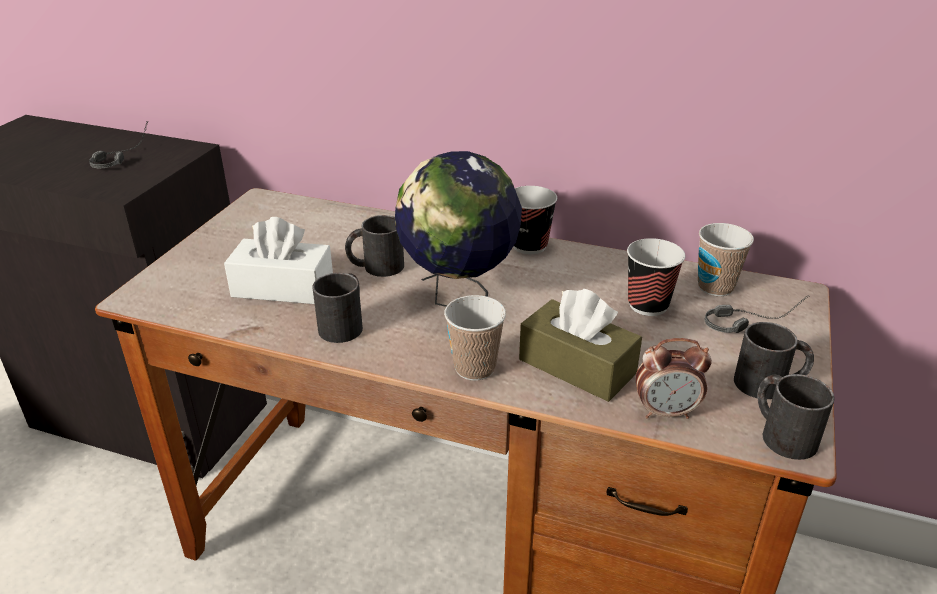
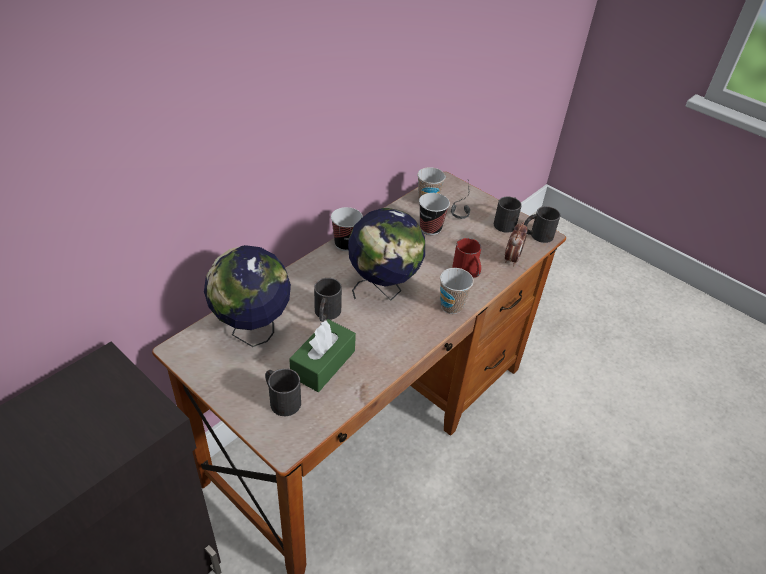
camera: 70 degrees left, 10 degrees up
(121, 155) = (74, 409): headphones -> none
(283, 288) = (323, 363): white tissue box -> green tissue box
(310, 230) = (253, 332): none -> globe
(345, 324) = (382, 344): black mug -> black mug (281, 399)
(577, 366) = (467, 271): brown tissue box -> red mug

